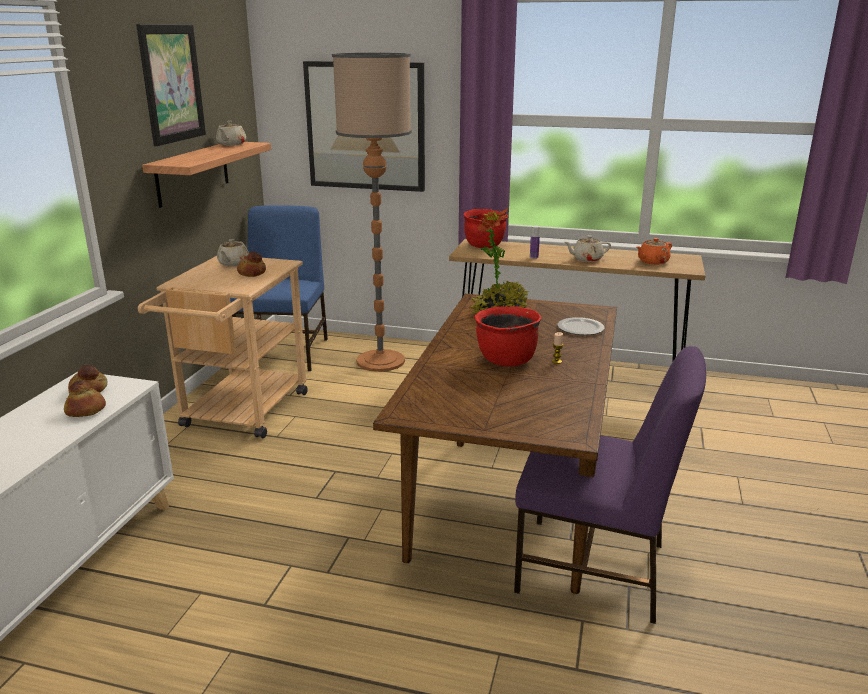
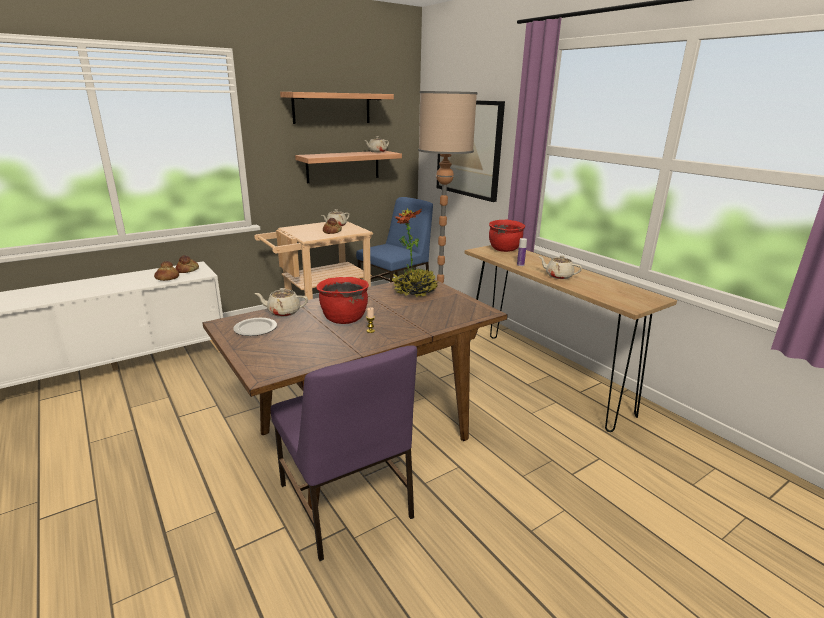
camera: 40 degrees right, 0 degrees up
(172, 84) = (332, 108): picture -> shelf
(432, 378) = (283, 312): none -> beige teapot
(579, 328) = (440, 318): plate -> plate (255, 328)
(652, 262) = (611, 292): orange teapot -> none

